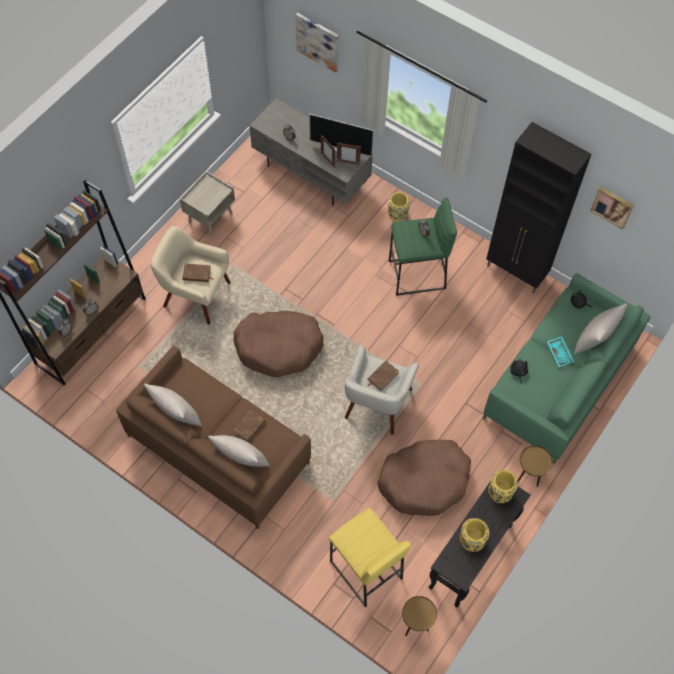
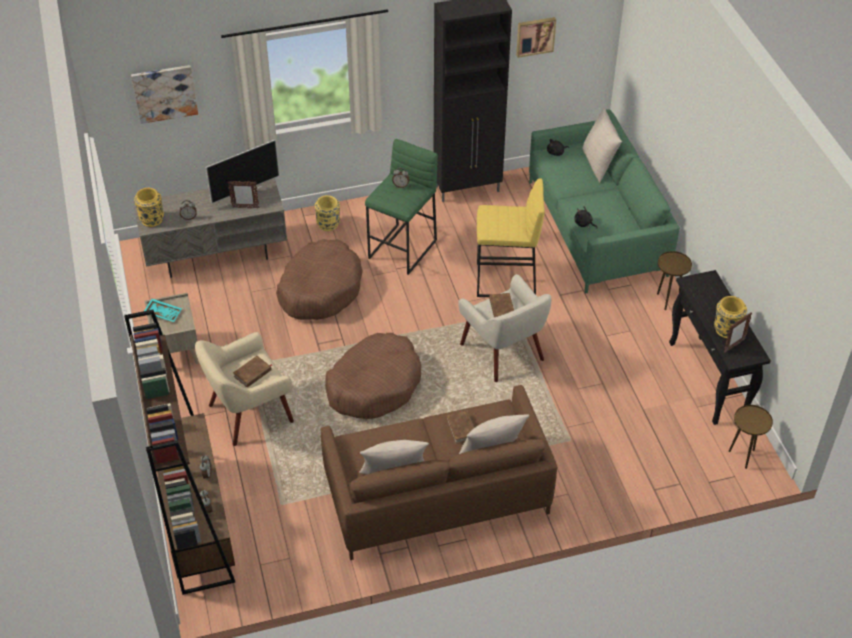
camera: 50 degrees left, 15 degrees down
(348, 163) = (264, 197): picture frame -> picture frame (734, 346)
(365, 570) = (660, 458): yellow stool -> yellow stool (505, 281)
(424, 481) = (609, 366): brown dog bed -> brown dog bed (320, 289)
(500, 492) = (697, 286): yellow vase -> yellow vase (152, 219)
(560, 353) = (591, 190): turquoise tray -> turquoise tray (163, 313)

